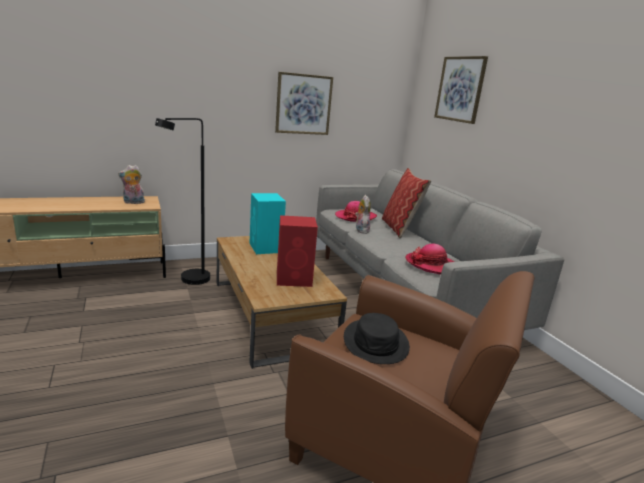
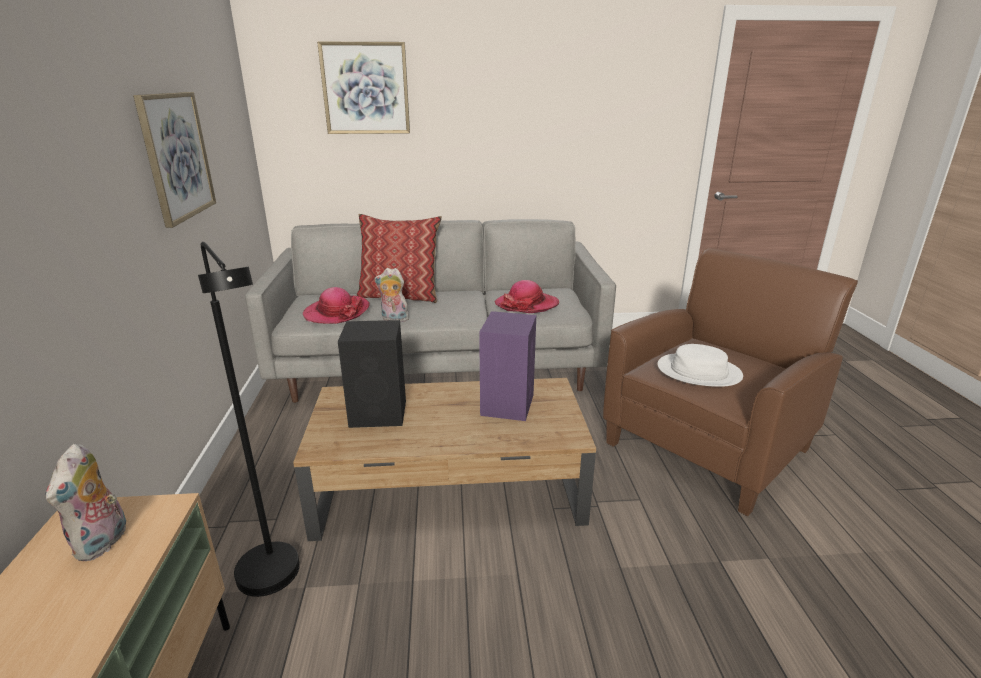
camera: 70 degrees left, 5 degrees up
(266, 248) = (380, 413): turquoise speaker -> black speaker
(295, 279) = (507, 404): red speaker -> purple speaker
(376, 342) = (698, 371): black hat -> white hat

